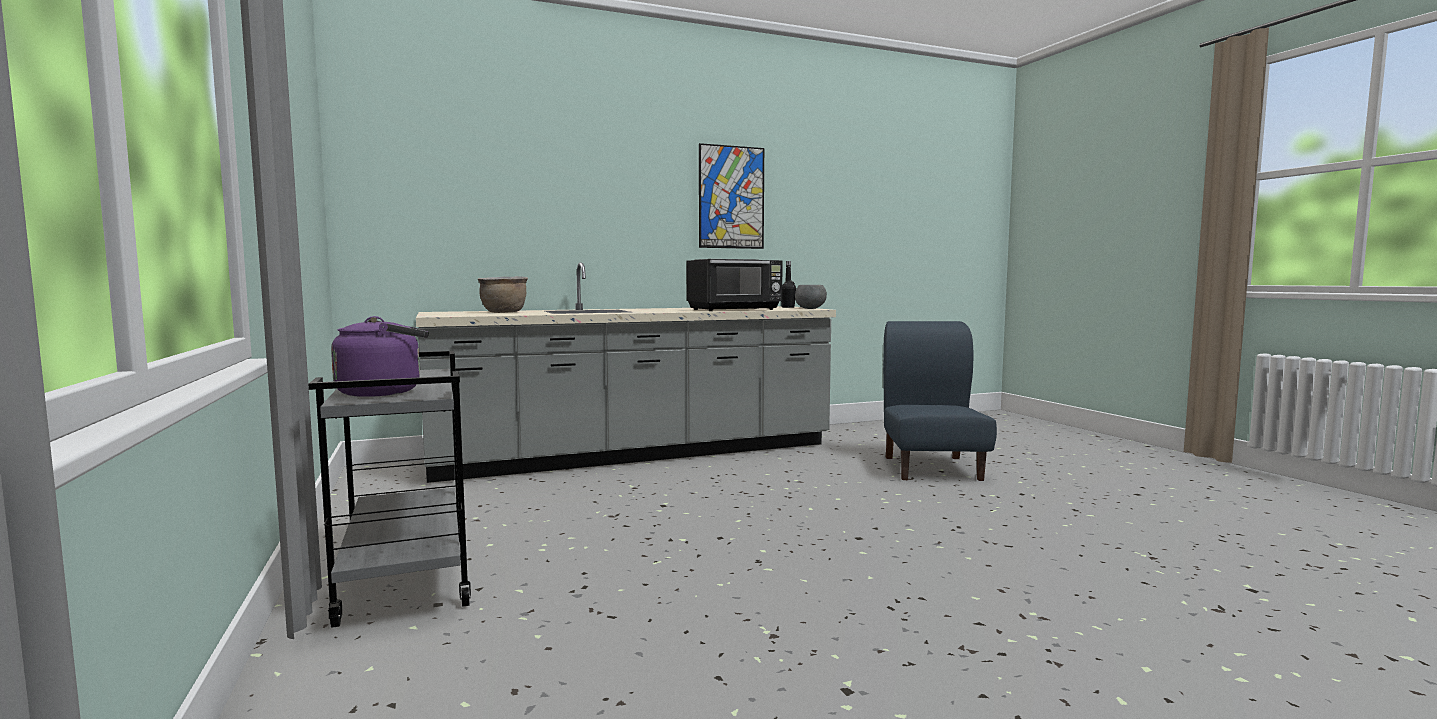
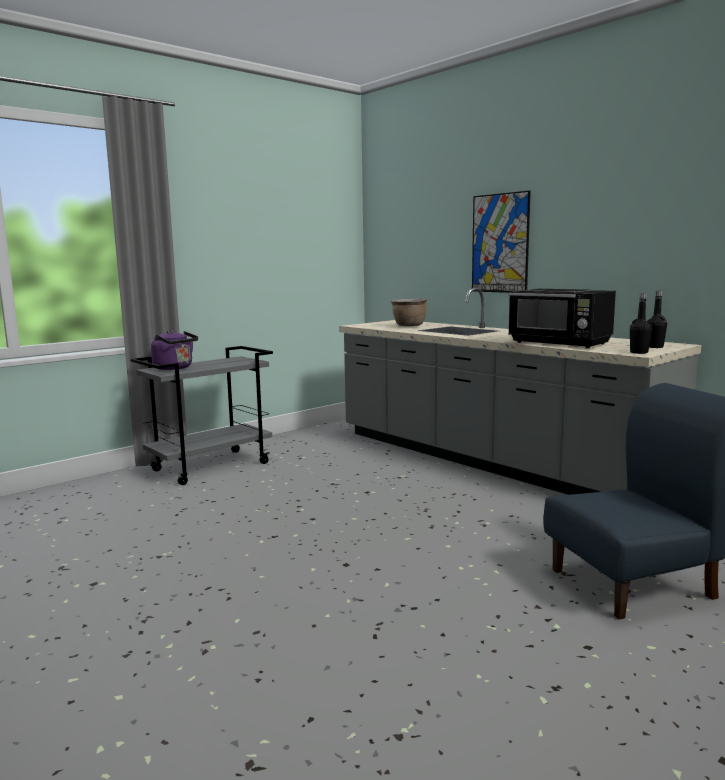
camera: 70 degrees right, 5 degrees up
(731, 197) = (635, 214): picture -> picture (500, 243)
(810, 309) = (639, 352): grey bowl -> black bottle

